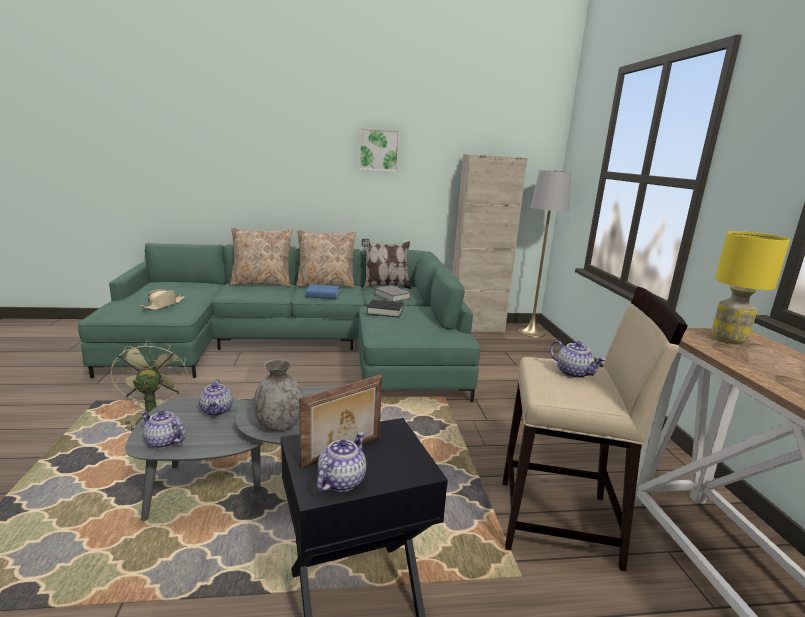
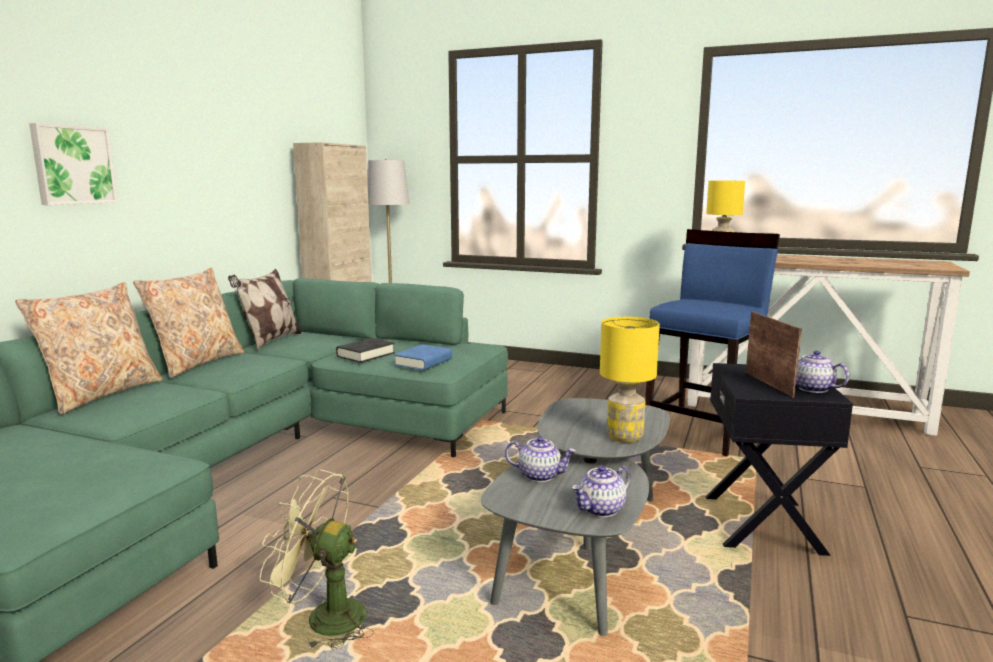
camera: 60 degrees left, 5 degrees down
(163, 305) = (76, 470): beige hat -> none
(279, 425) = (624, 437): grey vase -> yellow table lamp
(323, 295) = (244, 370): blue book -> blue book (423, 362)
(378, 150) = (201, 138): picture -> picture (72, 165)
(392, 296) = (316, 344): grey book -> none
(559, 522) = (702, 432): beige stool -> blue stool
(574, 373) = (699, 302): teapot -> none

